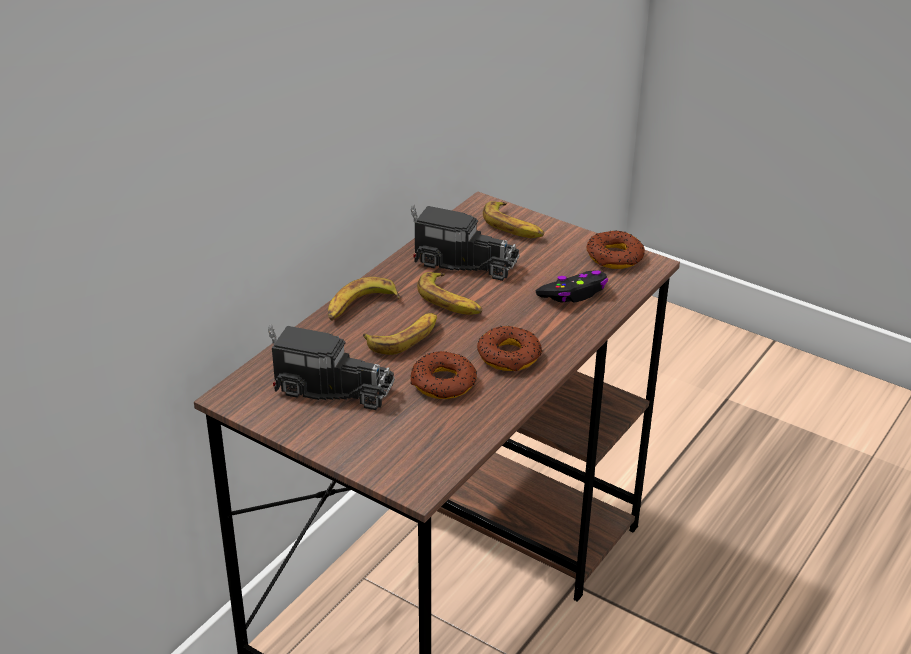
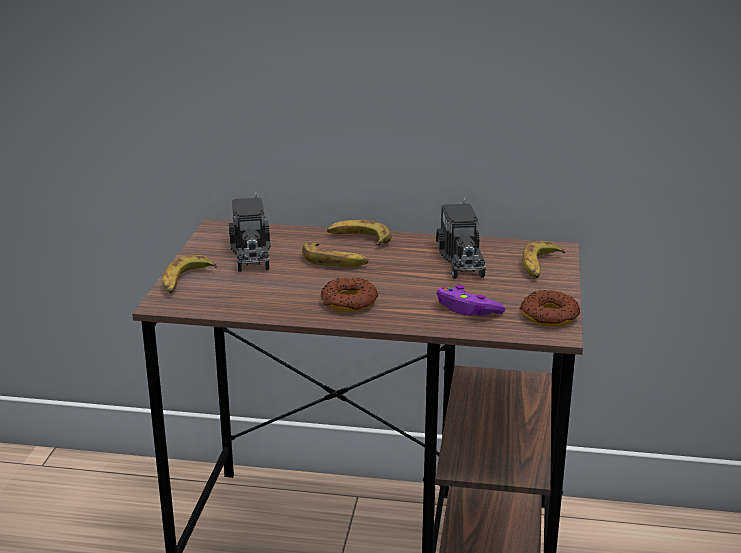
camera: 65 degrees right, 10 degrees down
(443, 383) = (290, 286): donut -> none
(450, 301) = (400, 266): banana -> banana (185, 281)
(574, 293) = (467, 309): black game controller -> purple game controller

